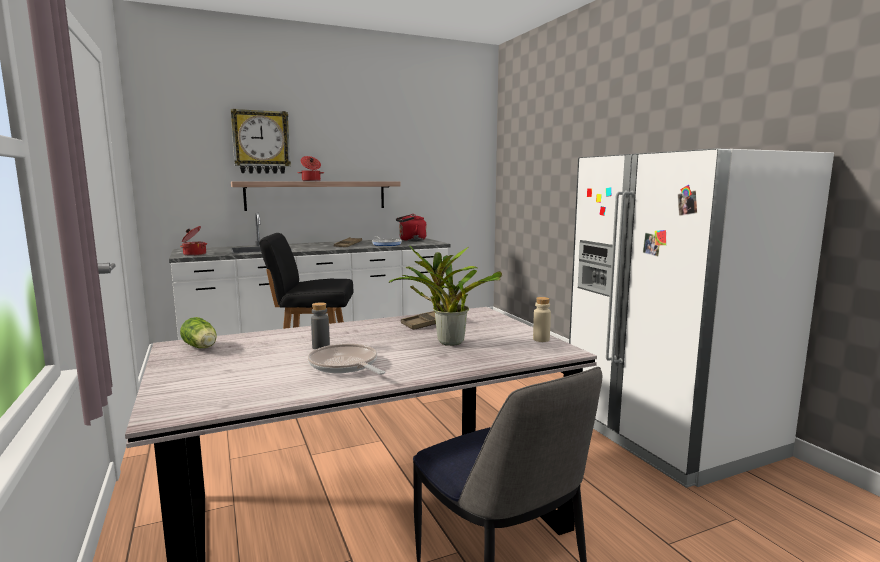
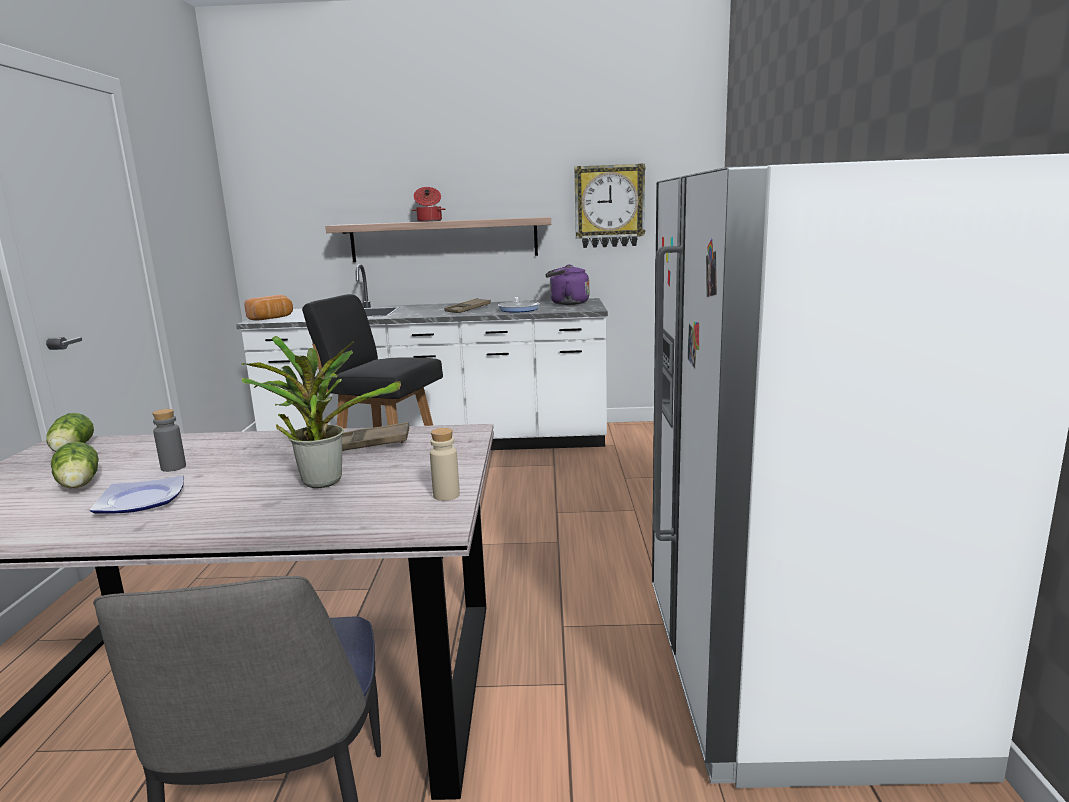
camera: 25 degrees right, 5 degrees up
(194, 254) = (272, 319): cooking pot -> bread
(261, 142) = (370, 171): wall clock -> wall clock (609, 206)
(269, 364) = (78, 485): none -> lettuce
(345, 365) = (139, 501): frying pan -> plate
(411, 240) = (566, 303): red kettle -> purple kettle

